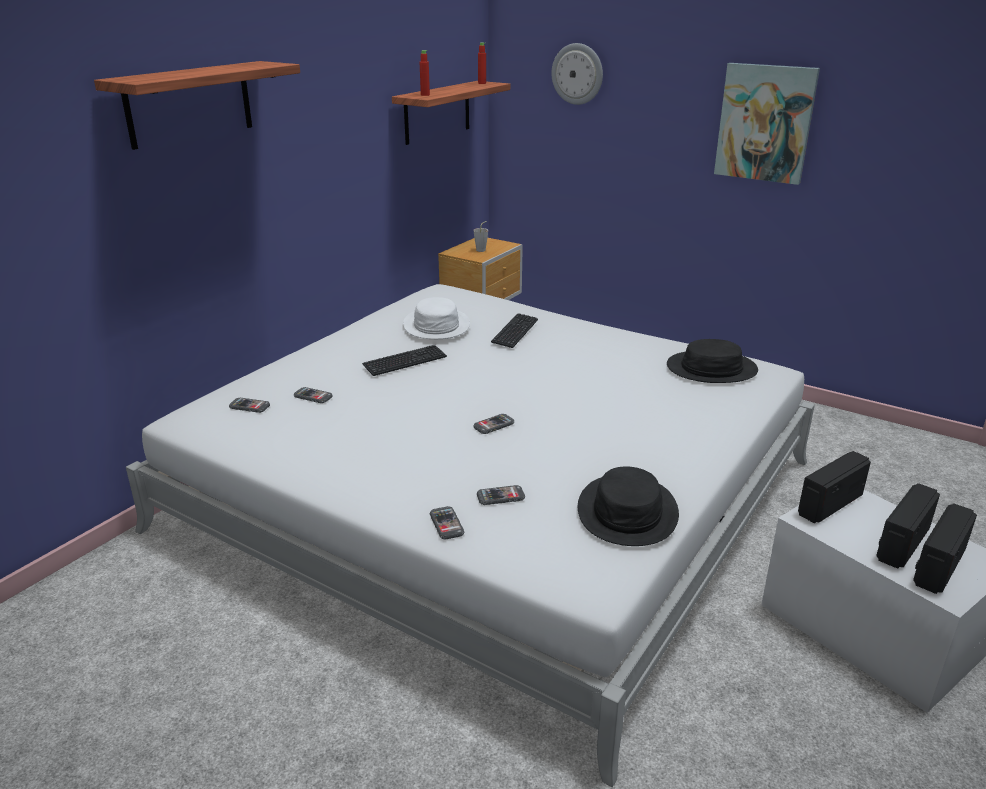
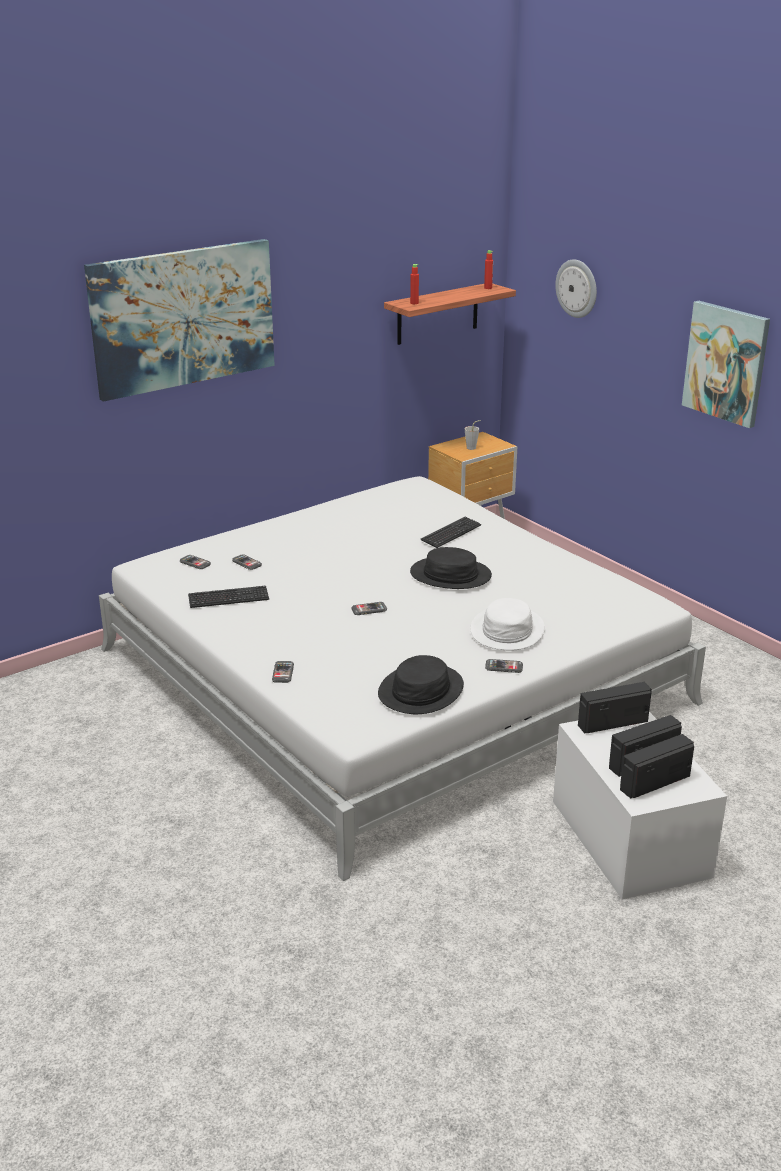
camera: 20 degrees right, 0 degrees up
(189, 104) = (183, 317): shelf -> picture
(405, 362) = (336, 546): keyboard -> keyboard (228, 598)
(436, 325) = (384, 517): white hat -> white hat (507, 630)
(500, 496) = (335, 662): phone -> phone (504, 667)
(711, 369) = (601, 595): black hat -> black hat (450, 575)

